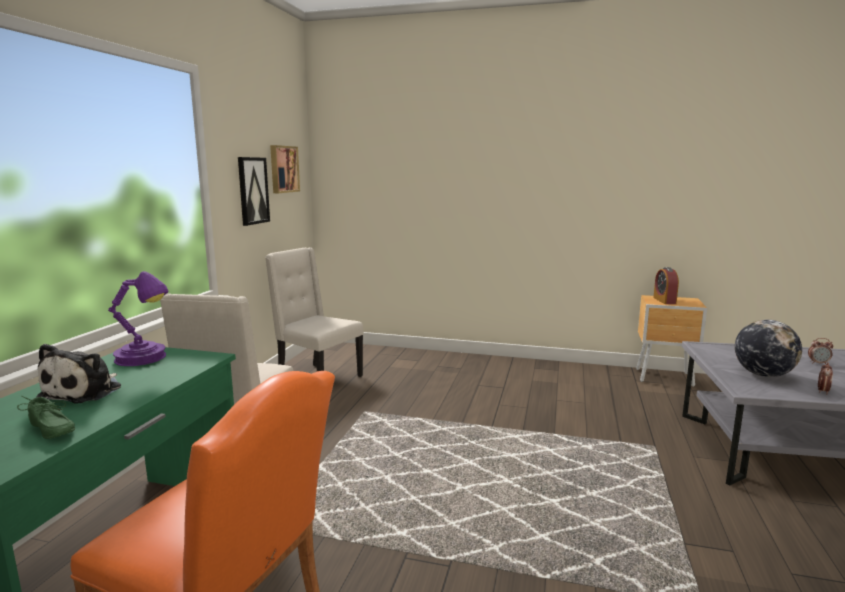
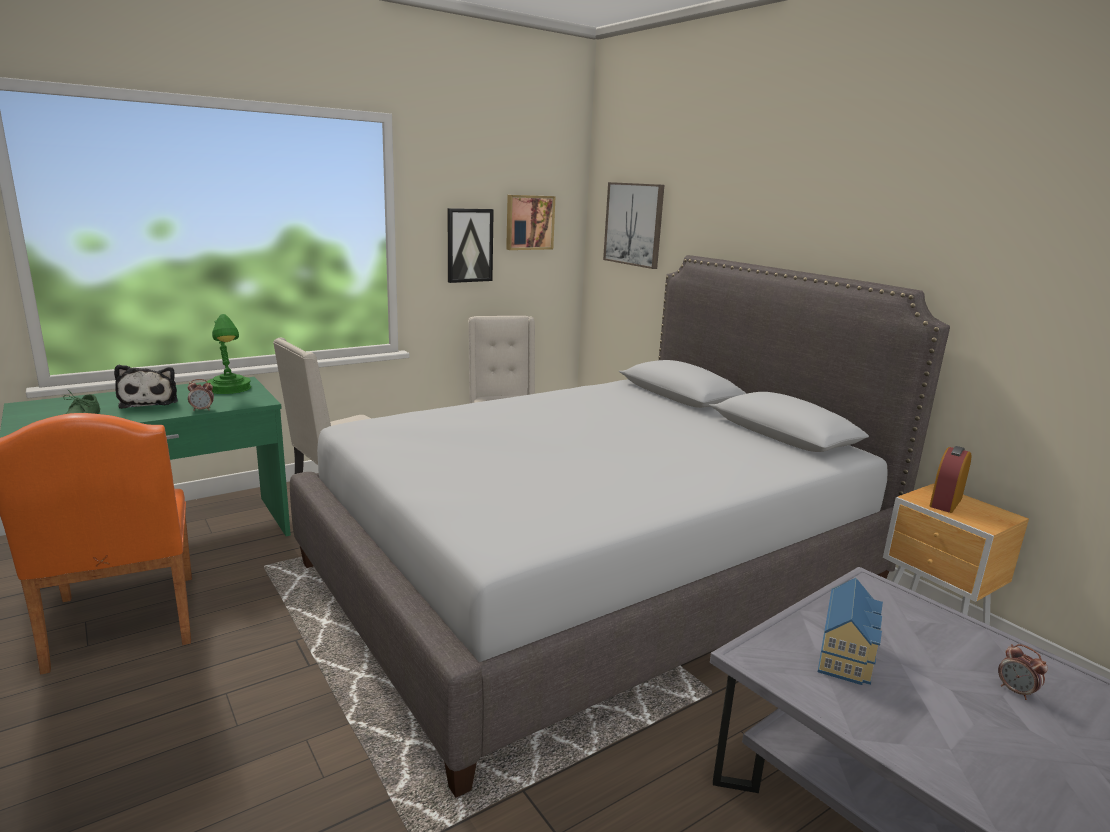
camera: 40 degrees right, 5 degrees up
(85, 391) = (150, 401): plush toy -> plush toy turned 75 degrees counterclockwise
(144, 358) = (230, 389): purple table lamp -> green table lamp
(368, 165) = (634, 224): none -> picture
(502, 420) = (594, 578): none -> grey bed
(763, 375) = (848, 655): globe -> toy house
(822, 391) = (880, 719): alarm clock -> alarm clock (202, 409)

